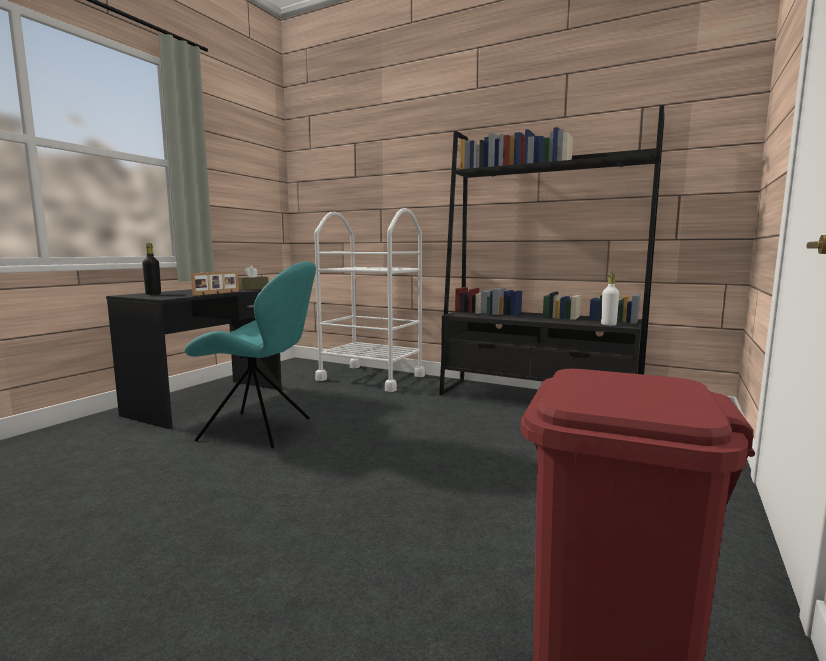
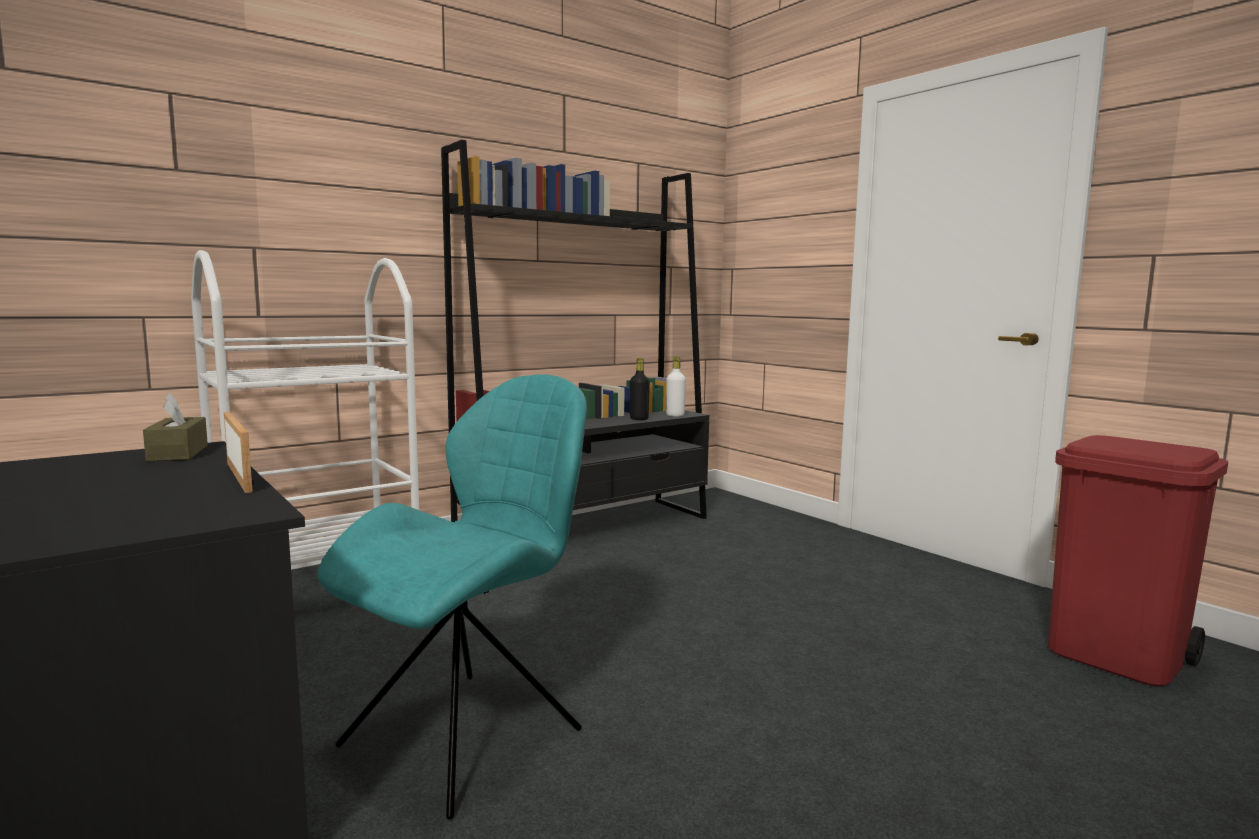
camera: 65 degrees left, 0 degrees up
(153, 294) = (83, 521): black bottle -> black bottle (639, 419)

